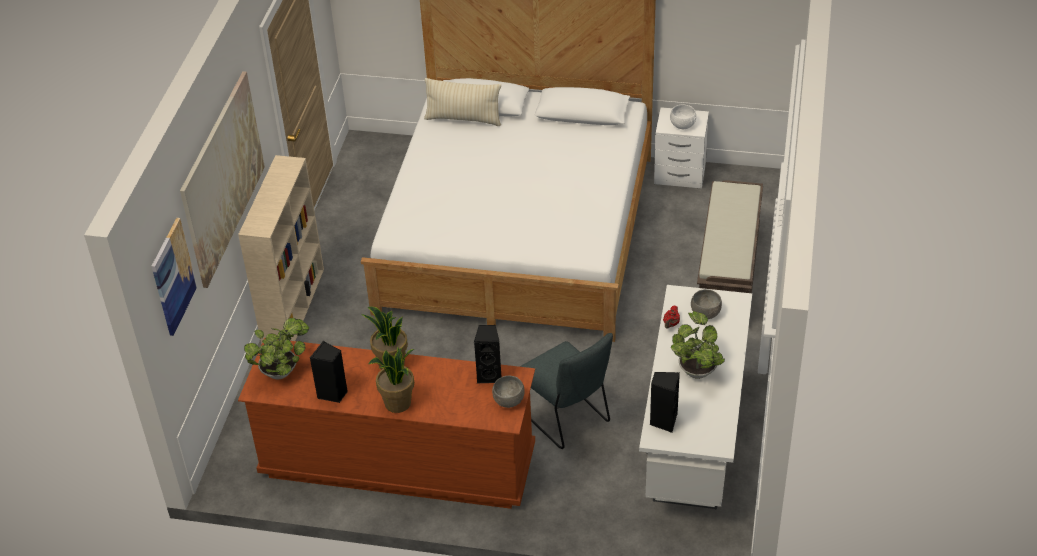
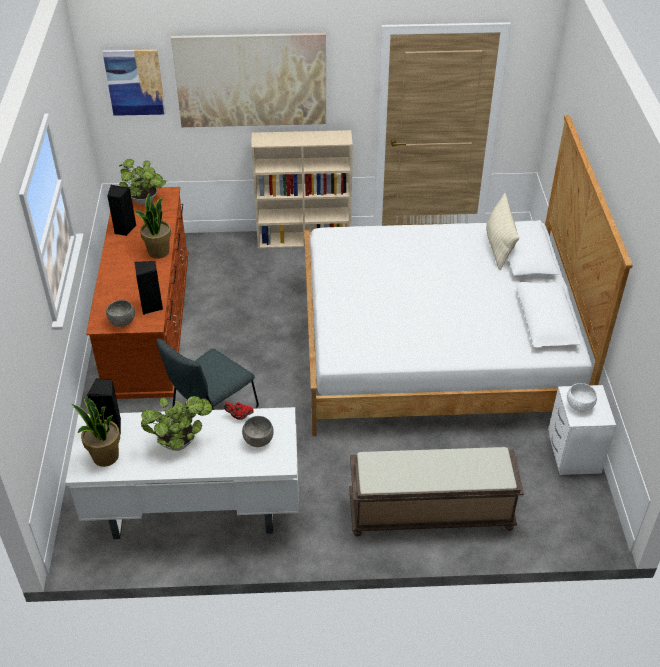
camera: 75 degrees right, 0 degrees up
(398, 403) = (115, 263): potted plant -> potted plant (105, 457)

